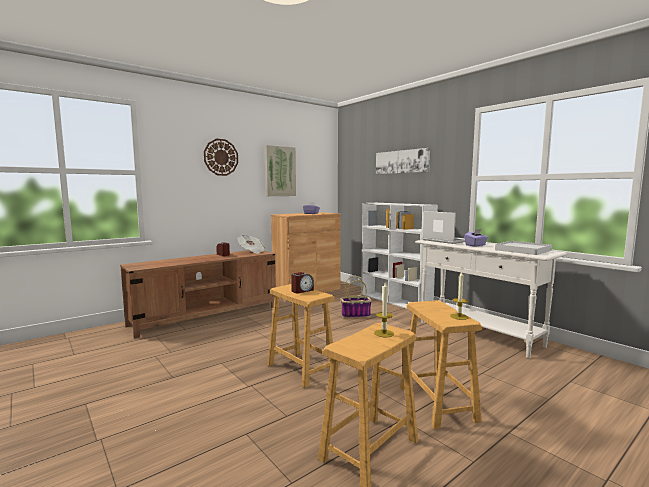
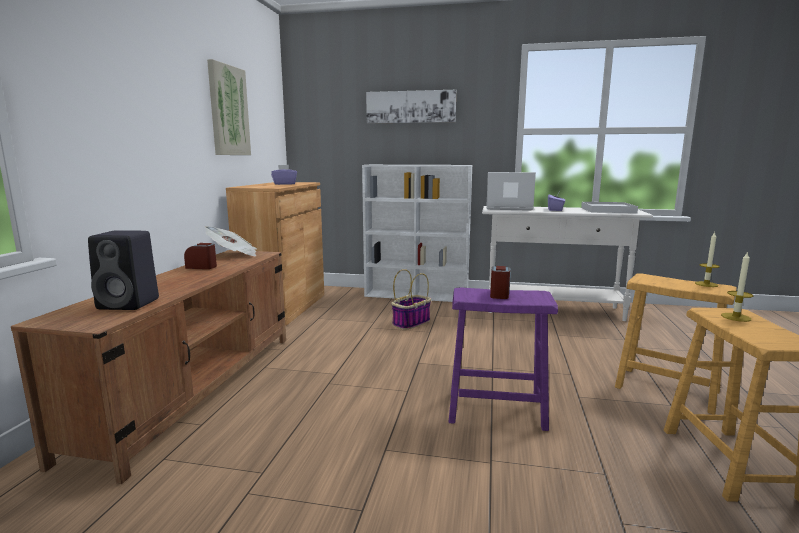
camera: 40 degrees left, 5 degrees up
(161, 264) = (130, 304): none -> black speaker
(221, 157) = (149, 72): wall clock -> none
(301, 369) = (496, 410): brown stool -> purple stool

